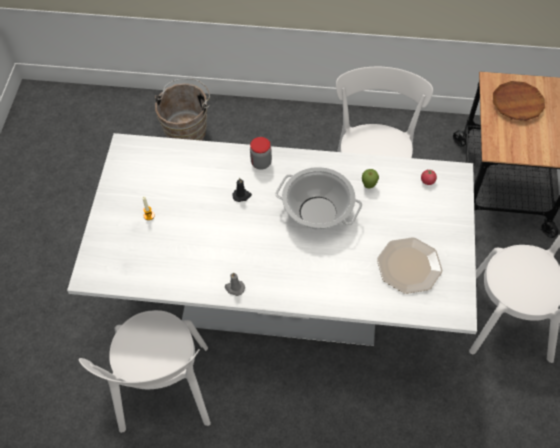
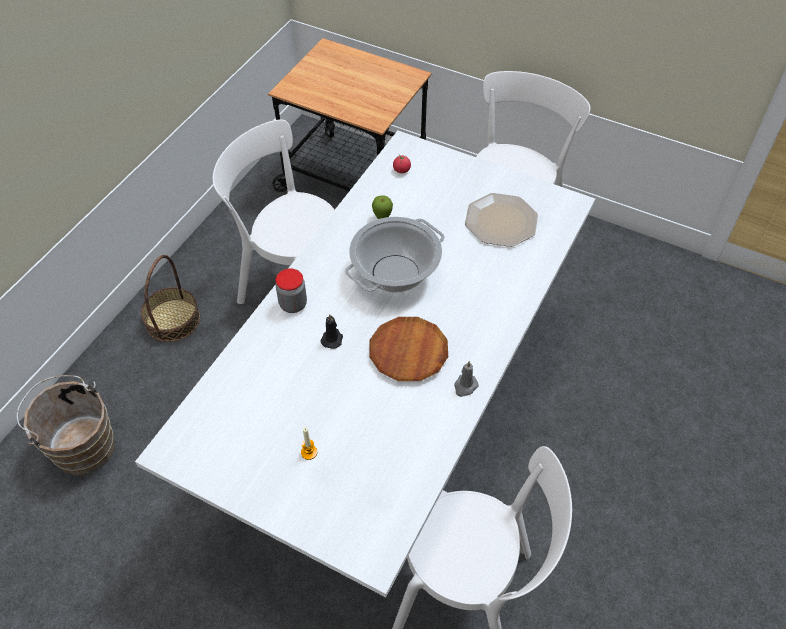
camera: 70 degrees left, 5 degrees down
(301, 131) = (172, 320): none -> basket
(517, 103) = (328, 83): brown plate -> brown plate (408, 352)

